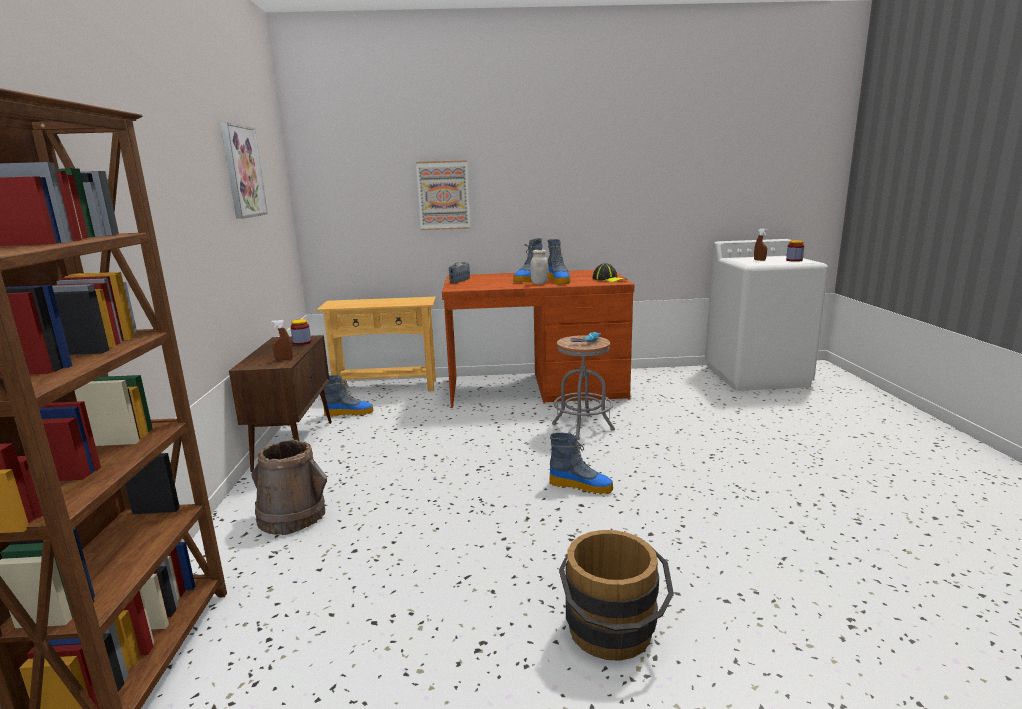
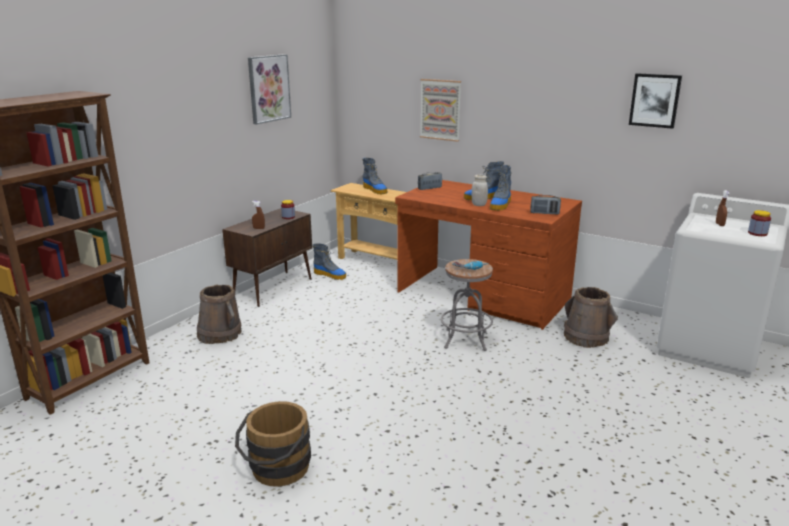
camera: 35 degrees right, 5 degrees up
(581, 486) = (395, 382): boot -> boot (375, 190)
(609, 279) = (544, 213): cap -> radio
(669, 161) = (655, 100): none -> picture
(670, 394) = (586, 337): none -> brown bucket

